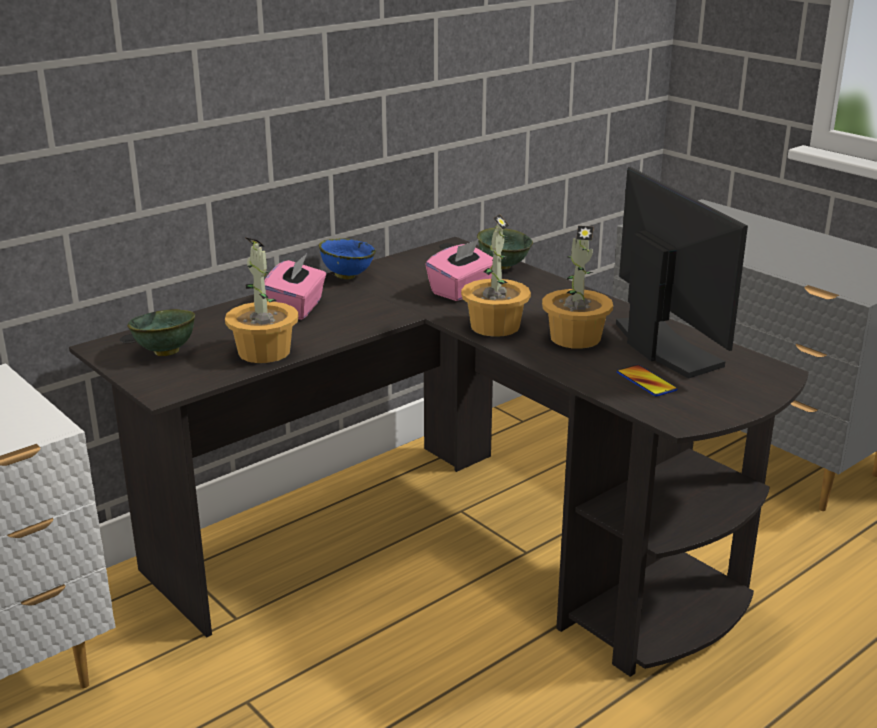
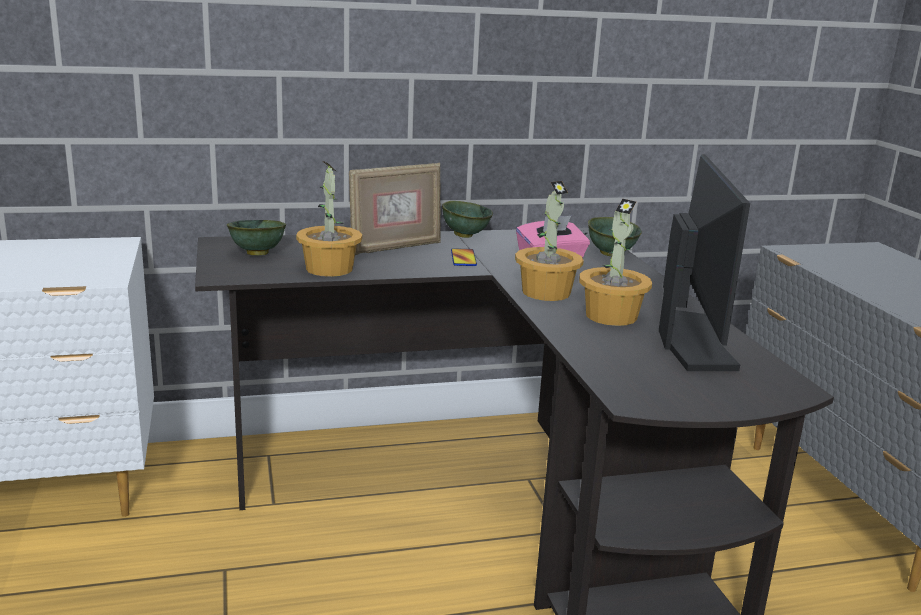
camera: 25 degrees right, 5 degrees down
(297, 308) = (395, 247): pink tissue box -> picture frame
(347, 276) = (465, 235): blue bowl -> green bowl
(646, 382) = (638, 363): phone -> phone (463, 258)

